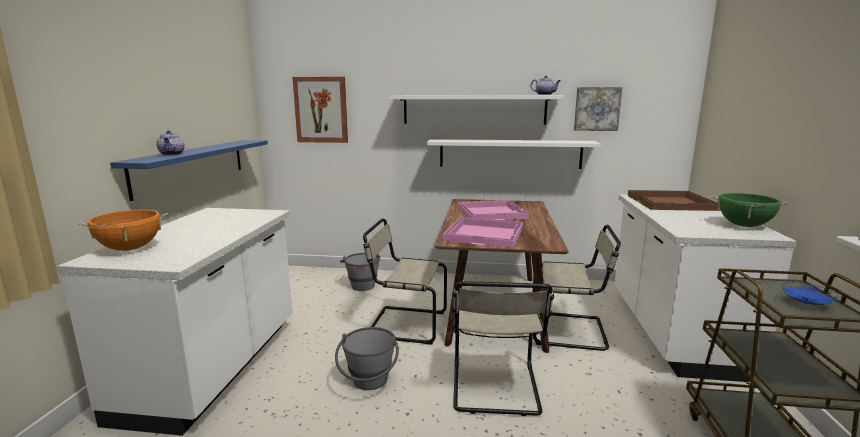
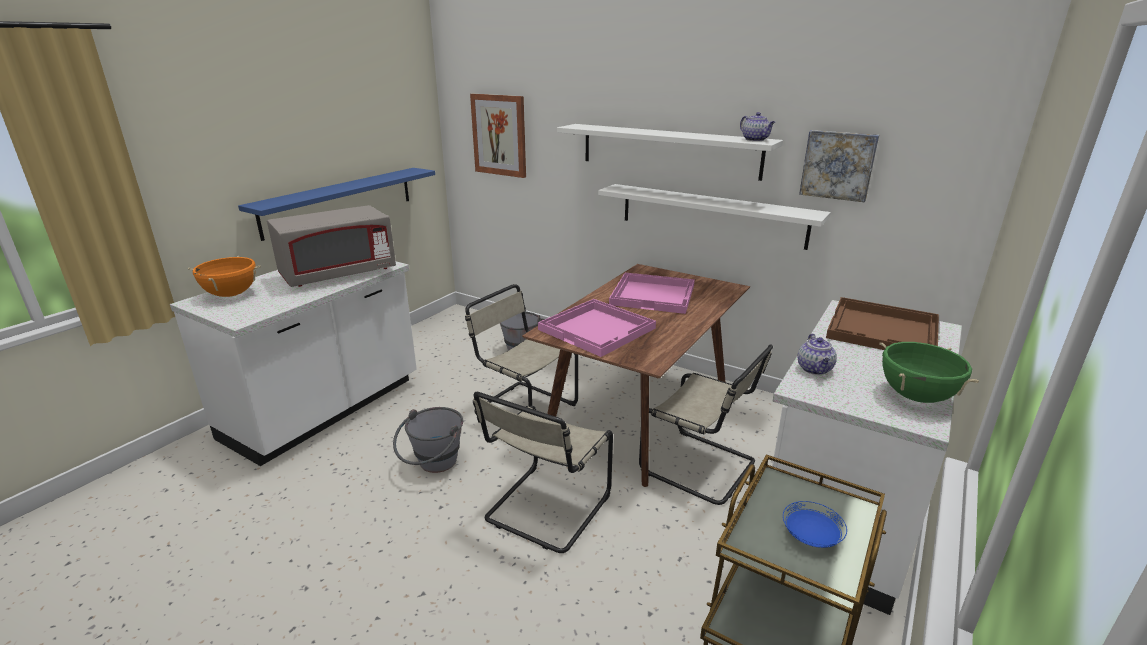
camera: 25 degrees right, 10 degrees up
(172, 154) = (303, 195): teapot -> teapot (815, 369)
(231, 222) = (338, 274): none -> grey microwave

